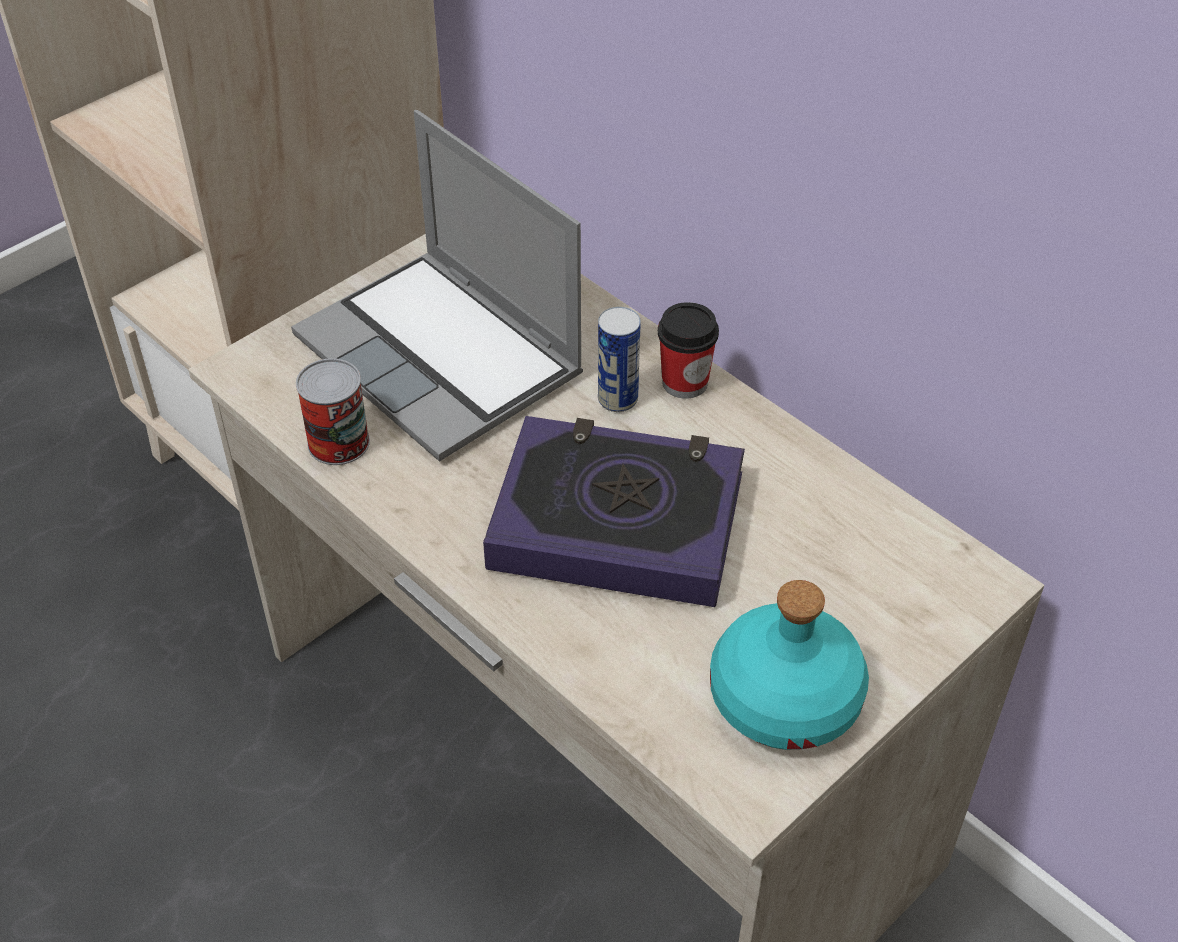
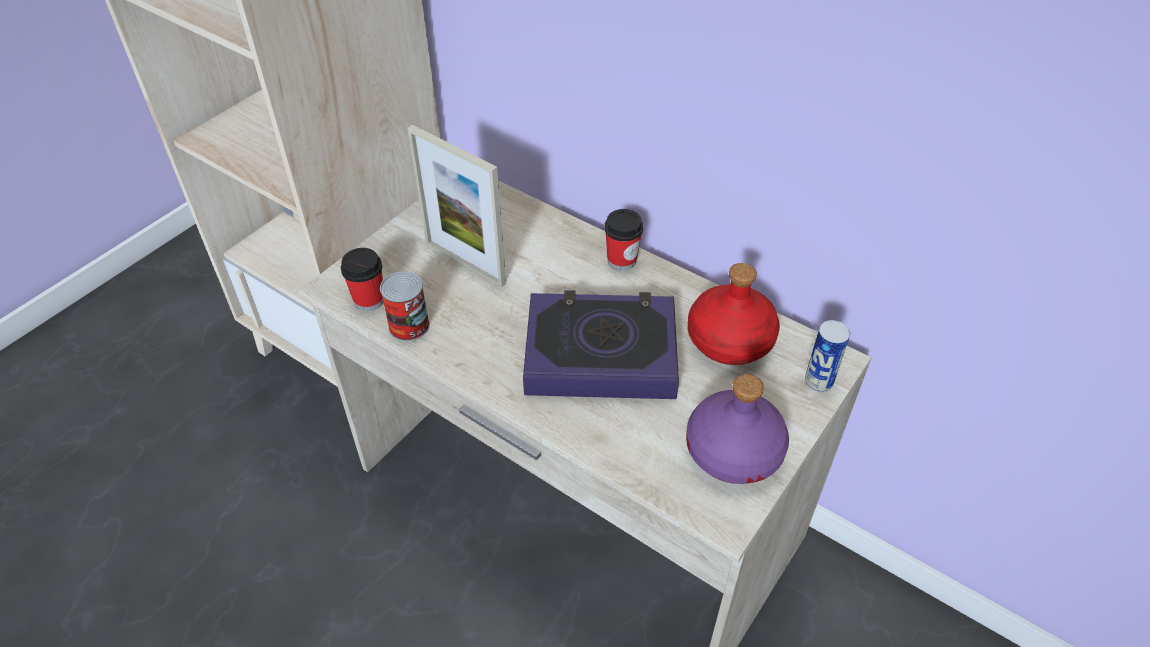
camera: 10 degrees left, 0 degrees up
(288, 396) = (369, 300): none -> cup
(443, 358) = (465, 263): laptop -> picture frame
(617, 399) = (582, 276): can -> can (818, 381)
(786, 700) = (734, 452): turquoise bottle -> purple bottle
(823, 526) = (729, 339): none -> red bottle

